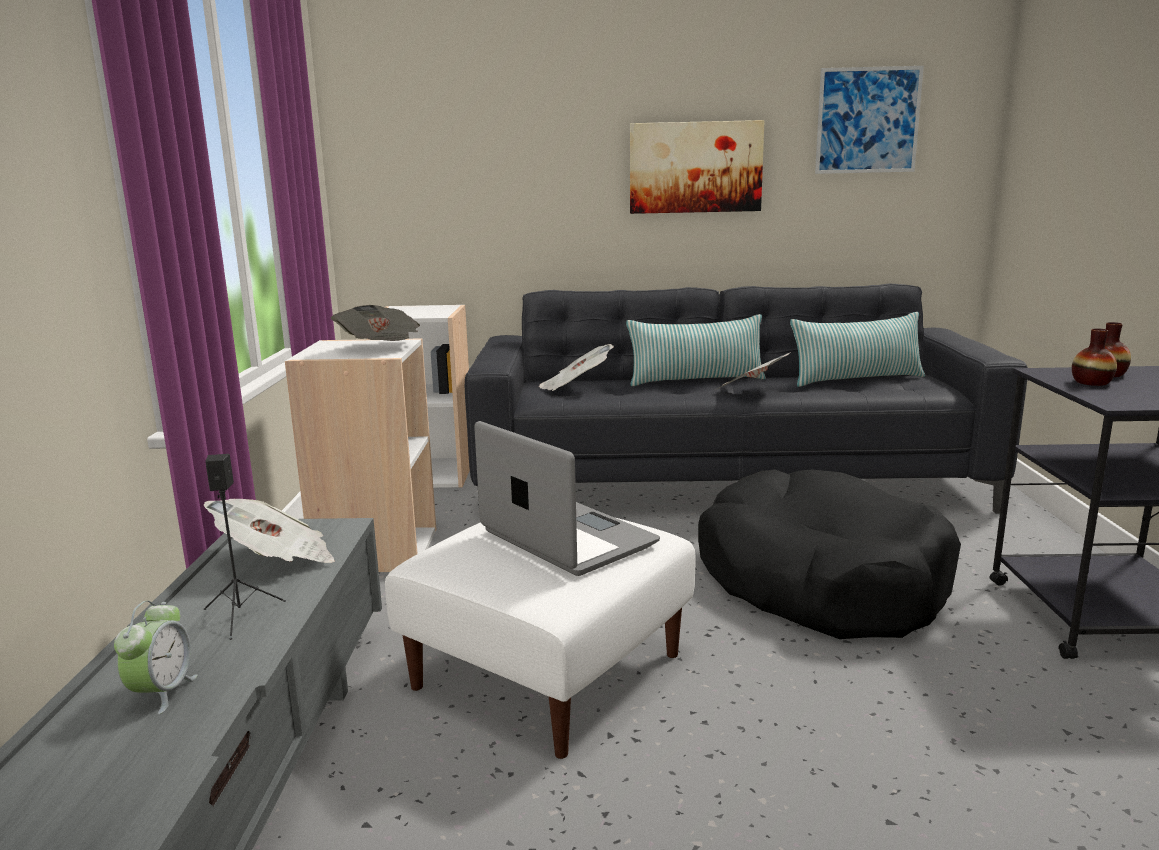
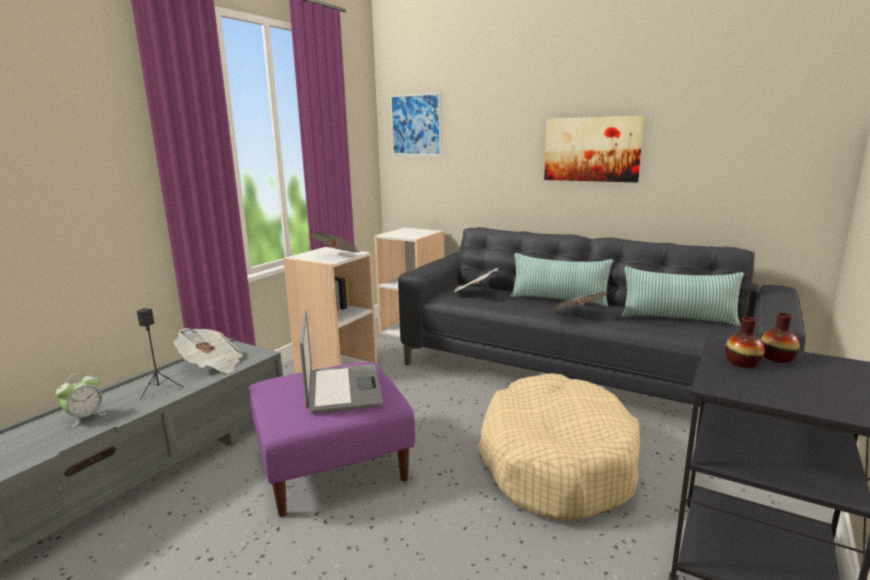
camera: 30 degrees right, 0 degrees up
(548, 669) = (333, 464): white ottoman -> purple ottoman
(820, 580) = (555, 461): black dog bed -> beige dog bed
(867, 120) = (732, 114): picture -> picture (416, 125)

